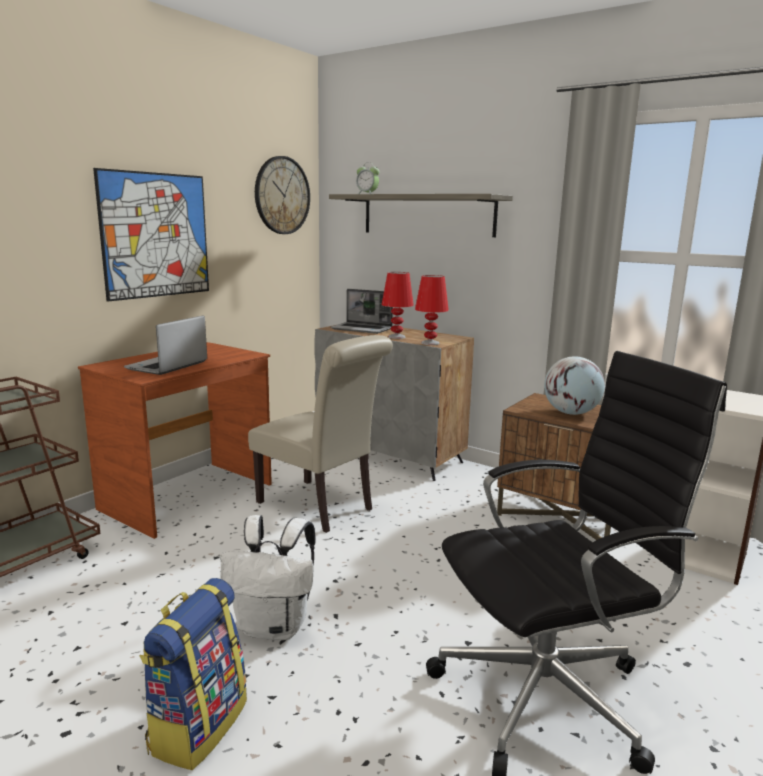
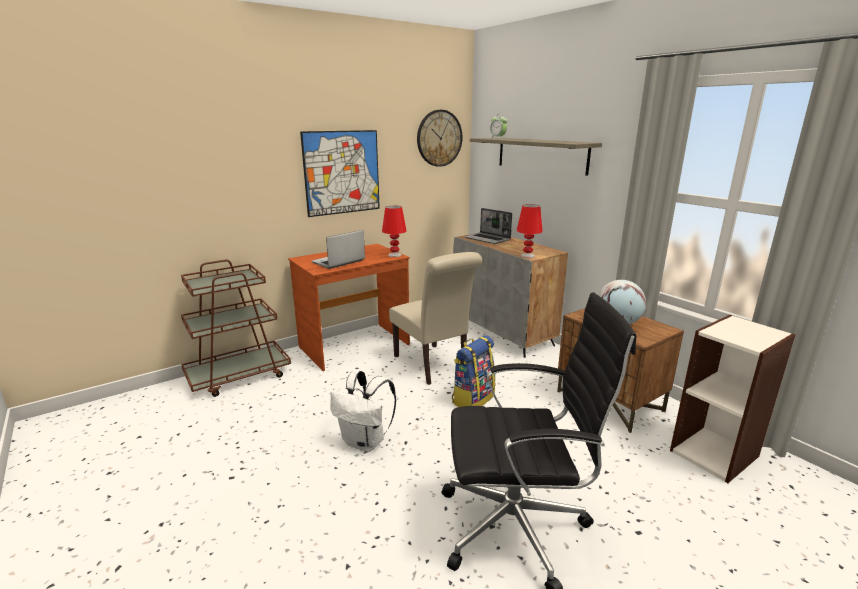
camera: 20 degrees right, 5 degrees up
(197, 725) = (297, 490): backpack -> backpack (472, 398)
(396, 337) = (507, 248): red table lamp -> red table lamp (394, 255)

